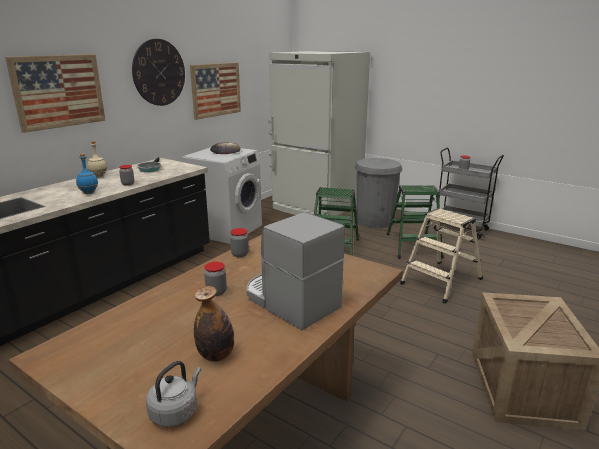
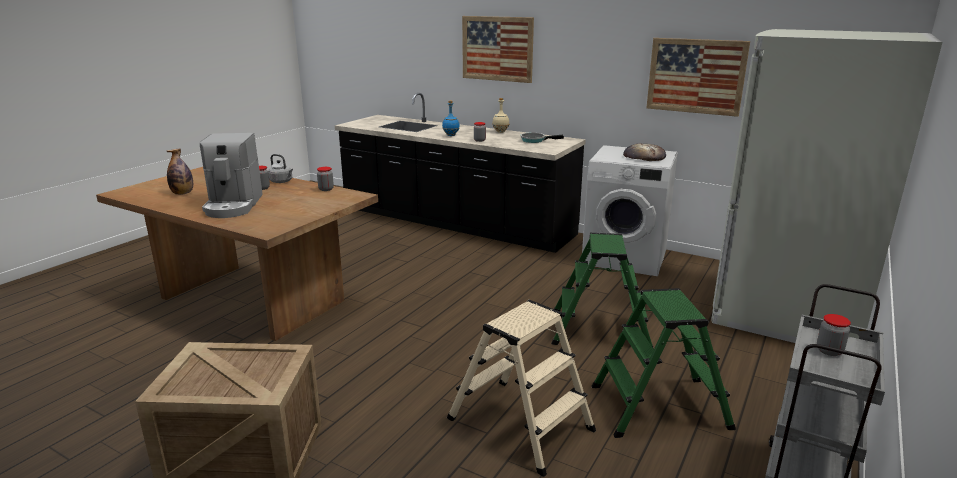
camera: 85 degrees right, 0 degrees up
(159, 72) = (605, 42): wall clock -> none
(176, 412) = (140, 191): grey kettle -> grey kettle (282, 181)
(290, 302) = (233, 205): coffee machine -> coffee machine turned 135 degrees clockwise
(375, 221) = (755, 369): grey trash can -> none

